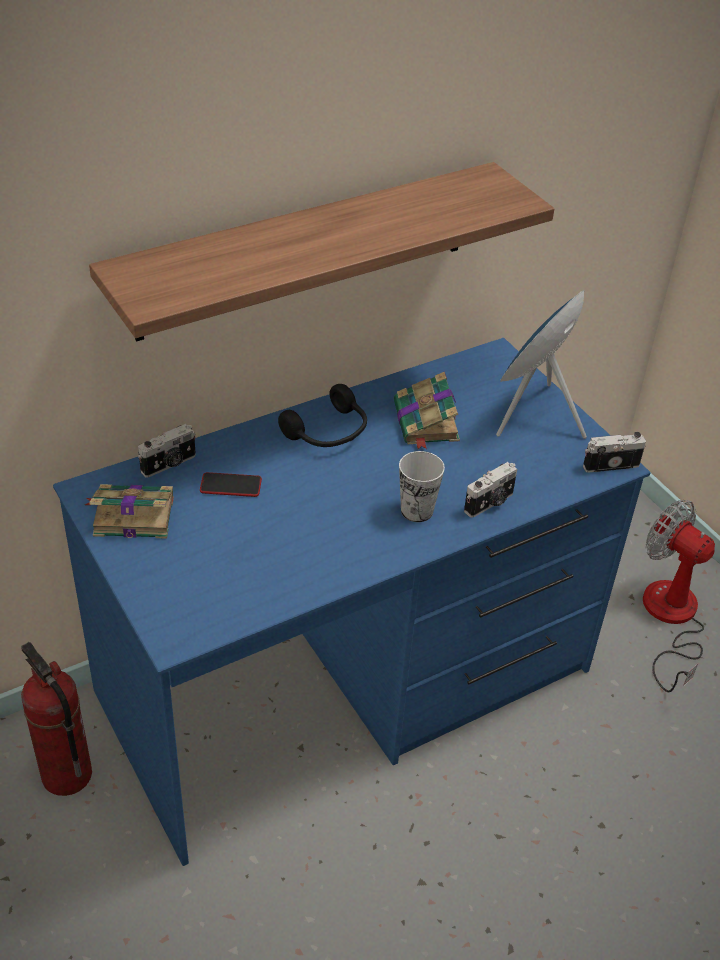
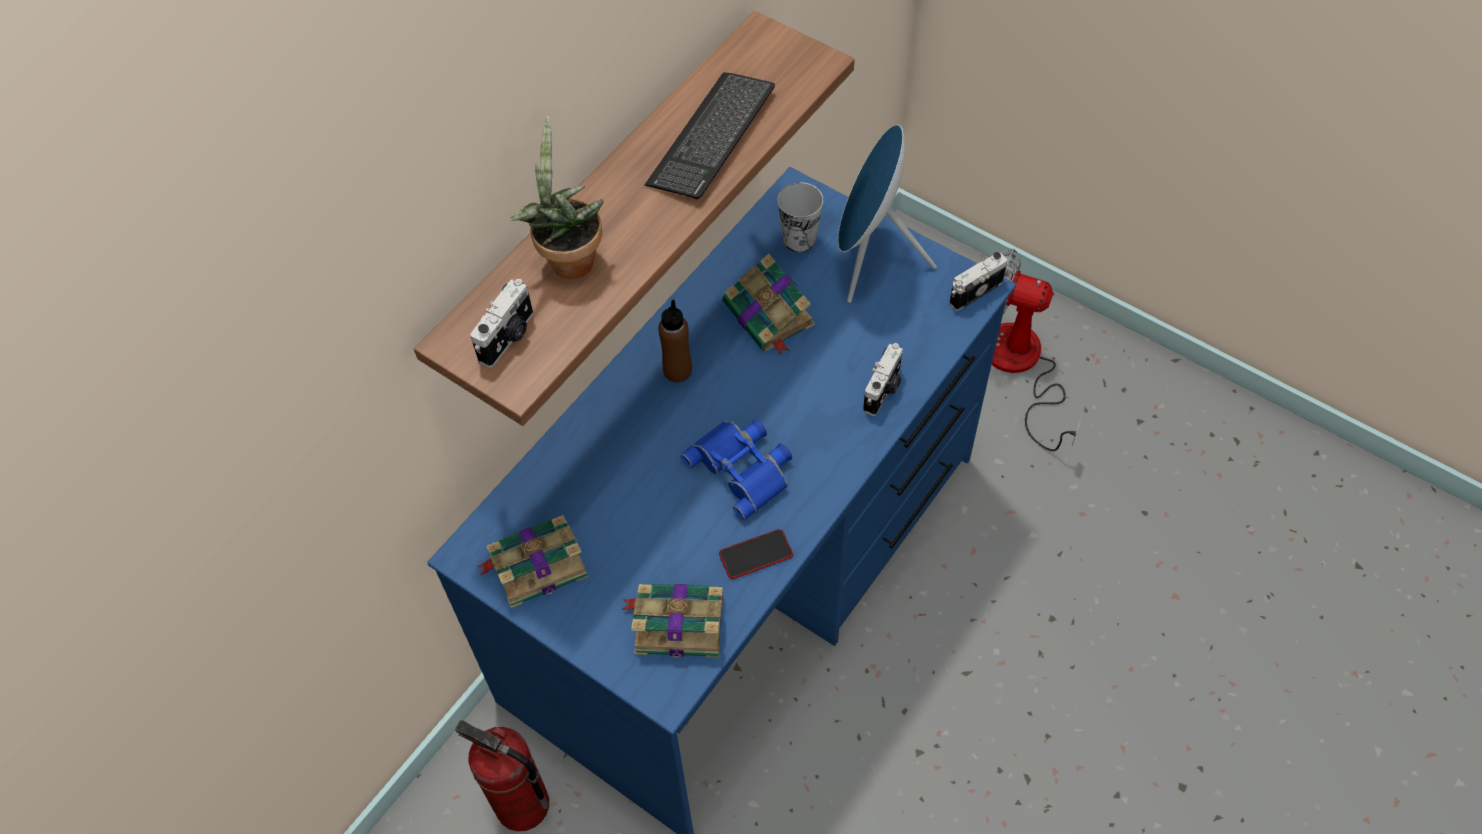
camera: 20 degrees left, 15 degrees up
(169, 464) = (536, 483): camera -> camera (508, 337)
(214, 596) = (676, 623): none -> book
(230, 486) = (615, 482): phone -> phone (756, 554)
(243, 250) = (568, 258): none -> potted plant
(328, 432) = (677, 370): black headphones -> brown bottle
(339, 513) = (743, 468): none -> blue binoculars
(406, 218) = (711, 138): none -> keyboard
(417, 510) = (817, 431): cup -> cup (799, 239)

